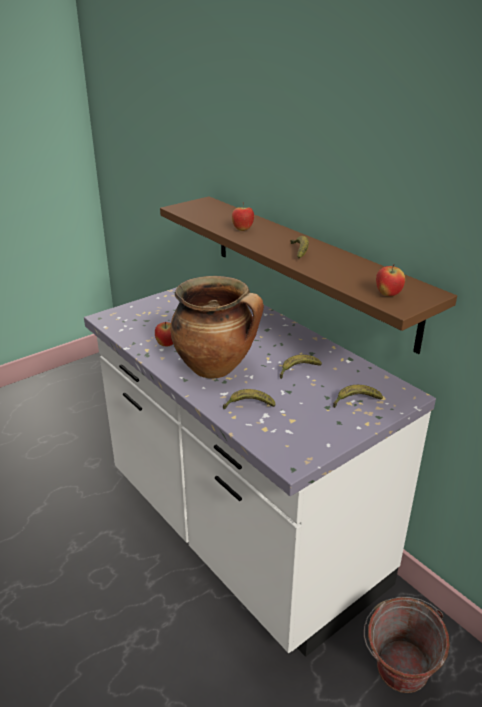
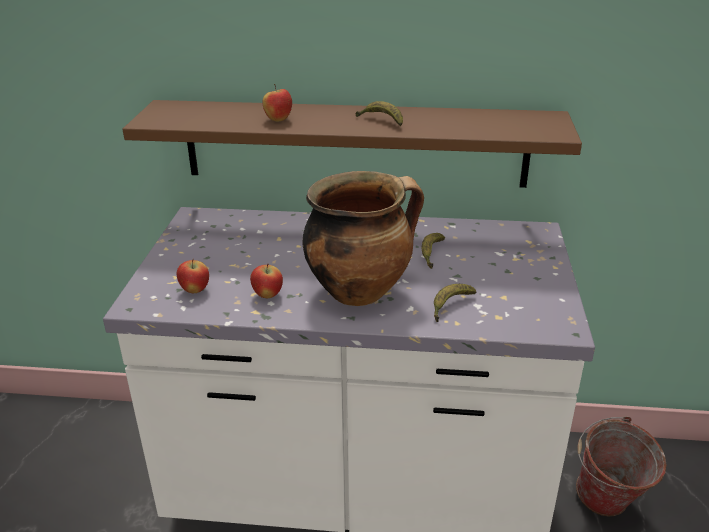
camera: 45 degrees left, 0 degrees up
(355, 401) = (517, 255): banana -> none
(388, 295) = (529, 128): apple -> apple (195, 290)

